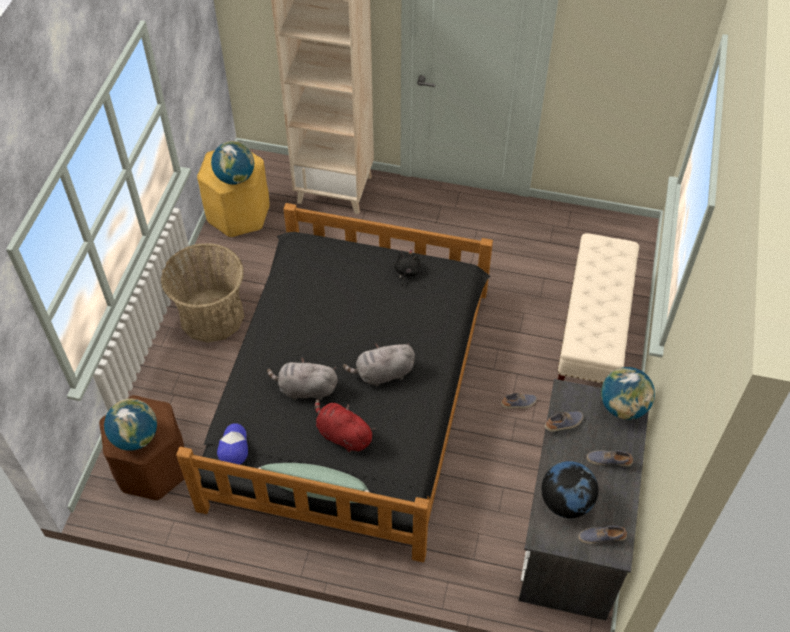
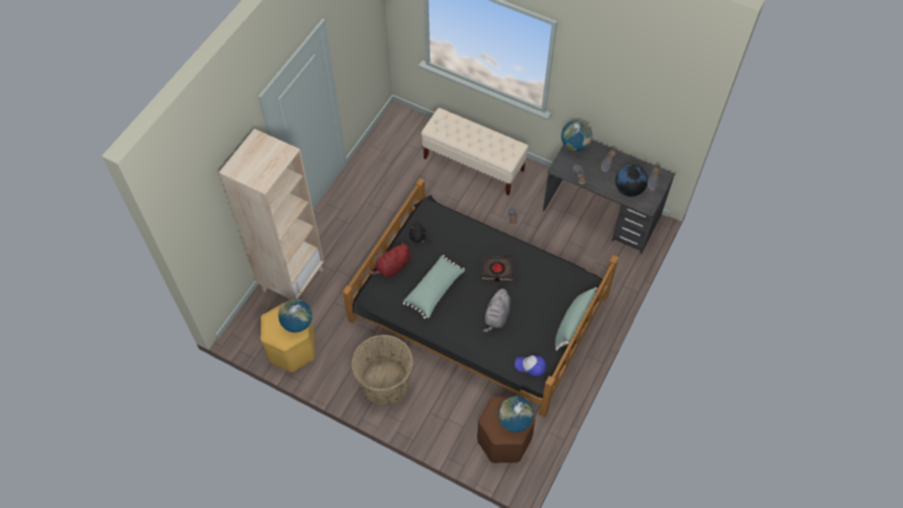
camera: 75 degrees left, 5 degrees up
(327, 308) = (435, 290): none -> green pillow
(342, 435) = (537, 302): red plush toy -> red plush toy (392, 267)
(382, 374) = (497, 270): grey plush toy -> black book

